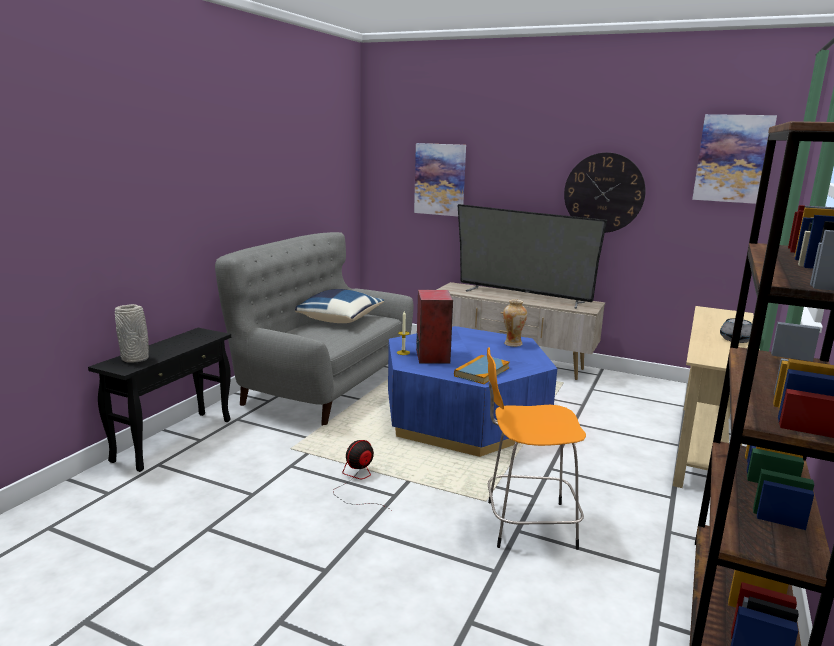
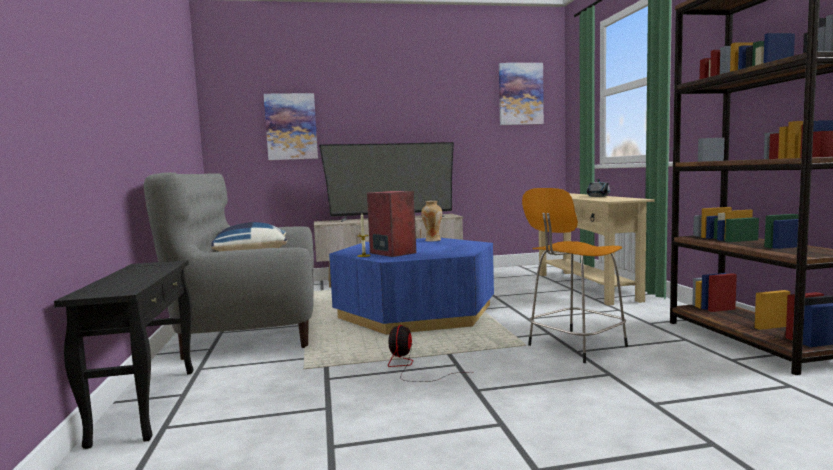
camera: 35 degrees left, 10 degrees down
(136, 359) = (114, 286): grey vase -> none
(481, 372) = (451, 251): book -> none
(604, 193) = (437, 126): wall clock -> none

